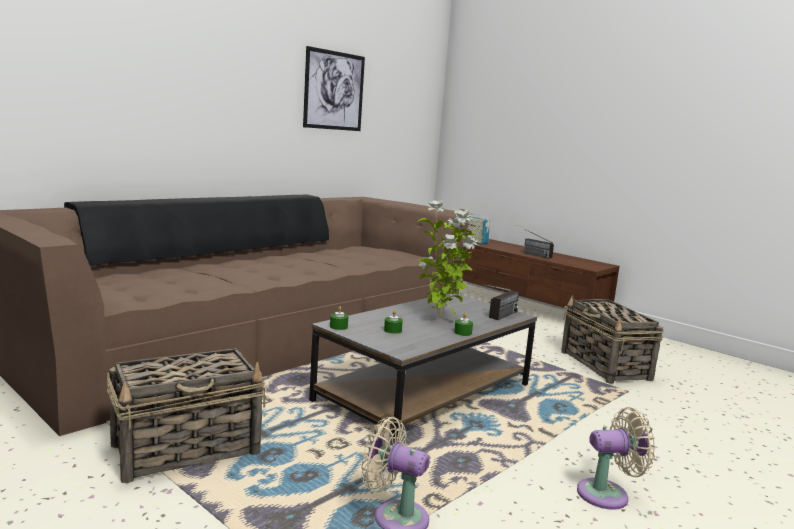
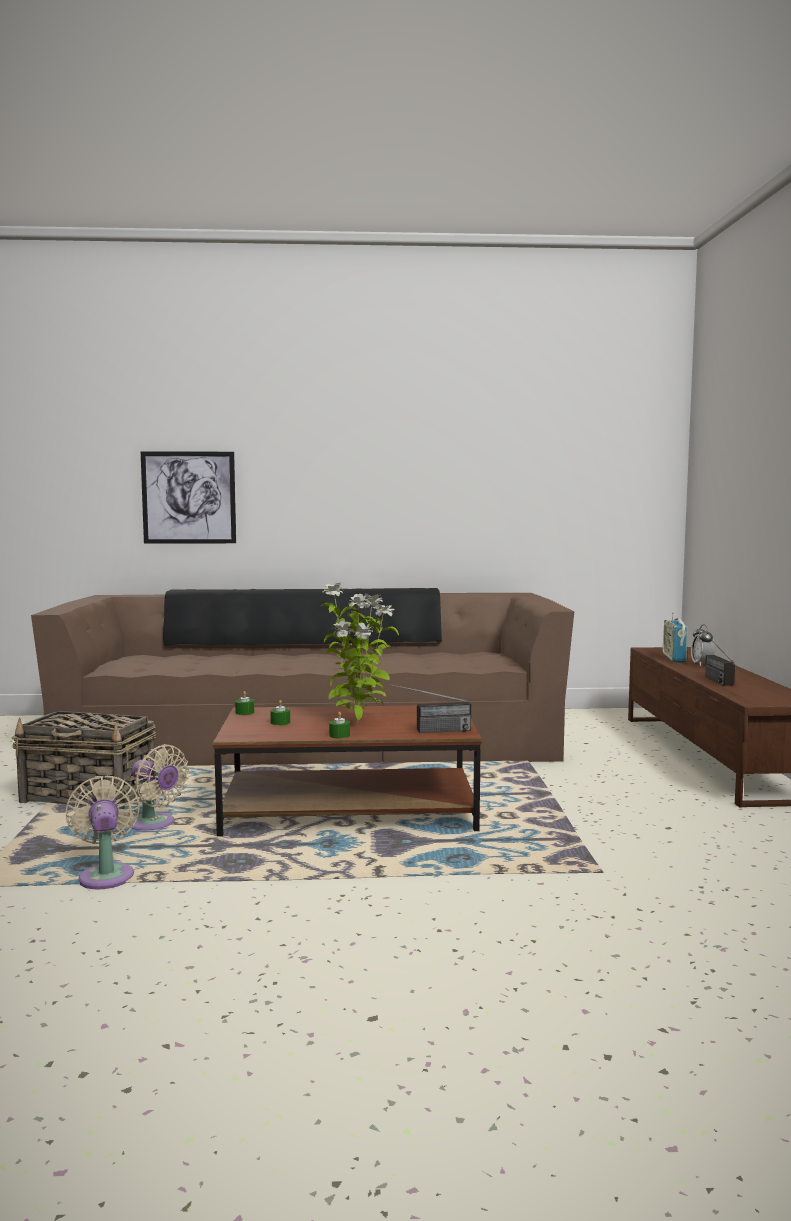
camera: 45 degrees right, 5 degrees down
(334, 91) = (482, 465): picture -> picture (189, 497)
(425, 392) = (351, 809): grey coffee table -> brown coffee table
(498, 244) = (702, 664): none -> alarm clock
(605, 366) = (653, 843): basket -> none
(608, 494) = (301, 930): beige fan -> beige fan (154, 825)

